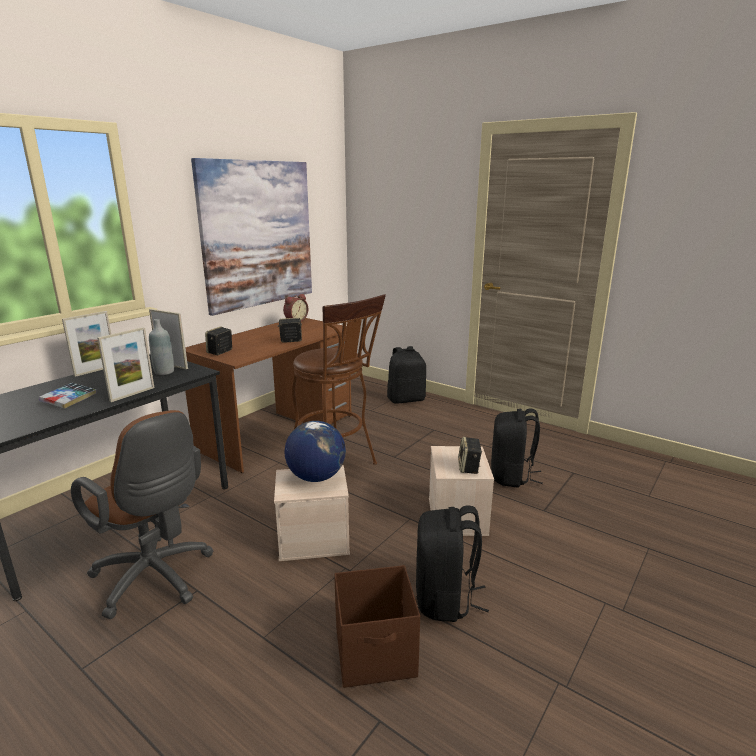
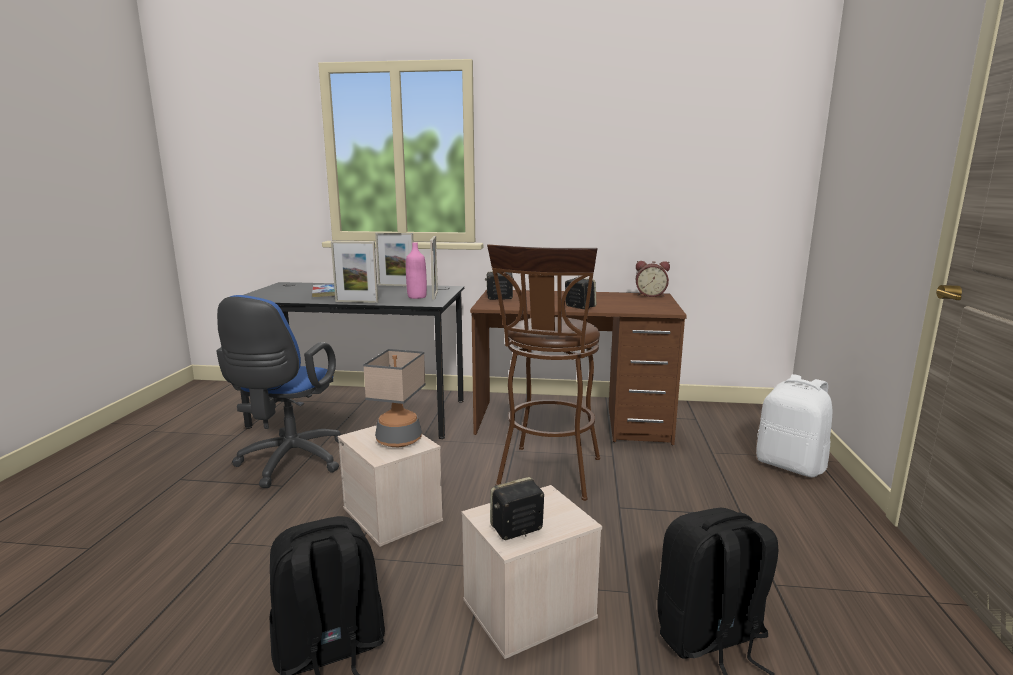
camera: 60 degrees right, 5 degrees down
(156, 579) = (289, 463): brown office chair -> blue office chair
(164, 372) = (417, 297): grey bottle -> pink bottle
(258, 234) = (635, 180): picture -> none
(316, 477) = (399, 440): globe -> table lamp
(376, 654) = (215, 624): brown storage box -> none
(406, 399) = (790, 465): black backpack -> white backpack

